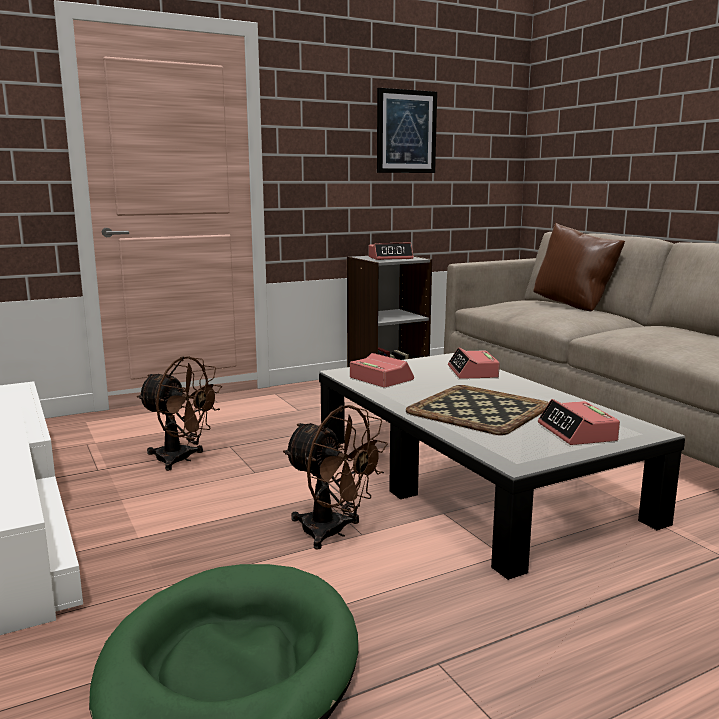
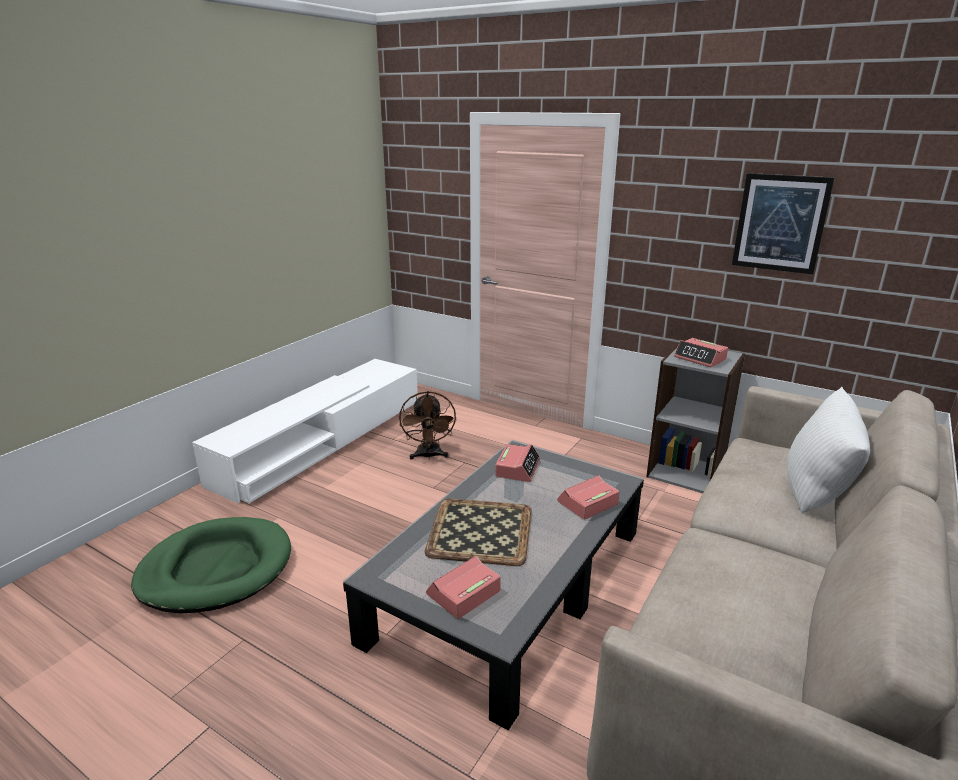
camera: 60 degrees right, 10 degrees up
(333, 533) = (370, 549): brown fan -> none
(573, 306) = (817, 496): brown pillow -> white pillow

